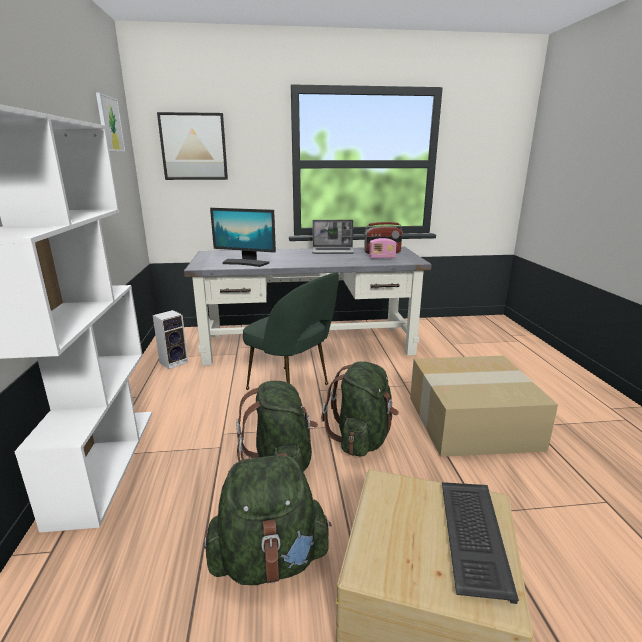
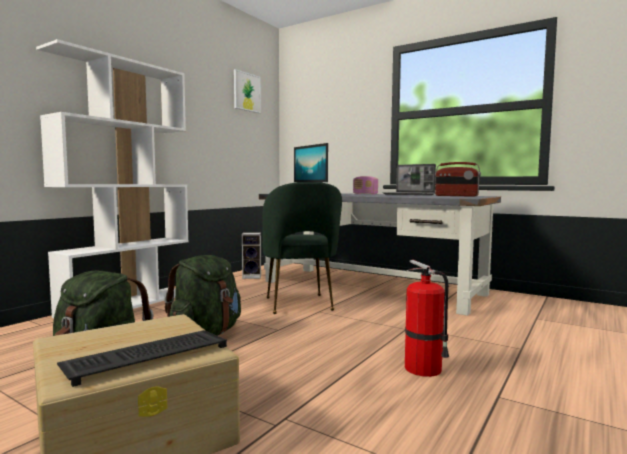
camera: 40 degrees right, 15 degrees down
(193, 147) = (316, 109): picture -> none
(362, 439) = (289, 343): green backpack -> none
(382, 258) = (440, 196): radio -> radio (365, 194)
(473, 421) = (425, 369): cardboard box -> fire extinguisher

